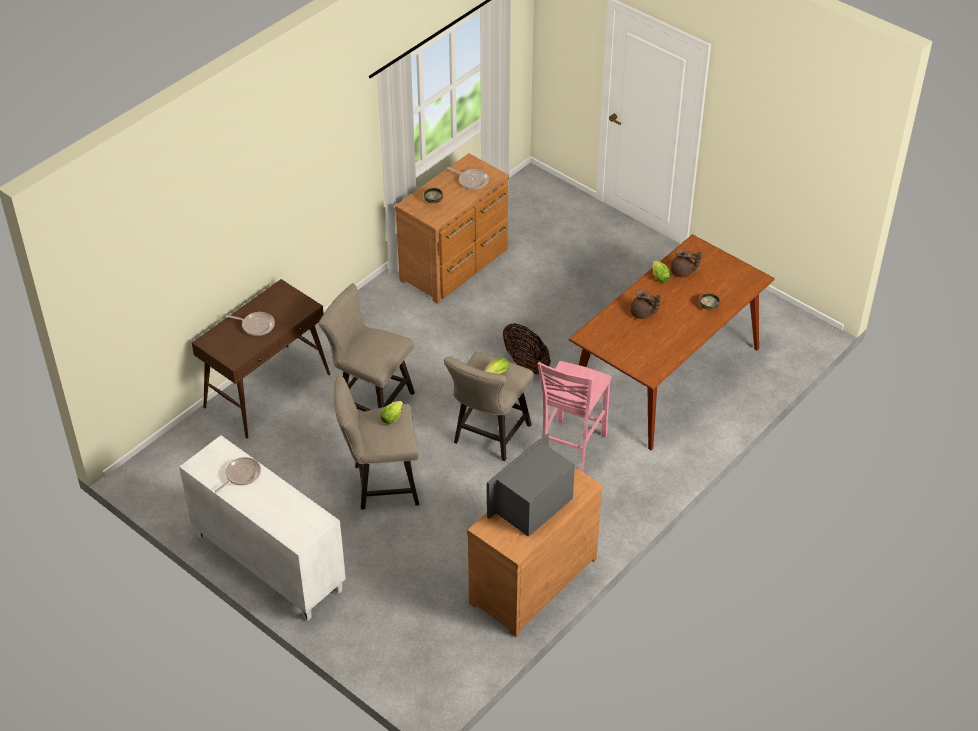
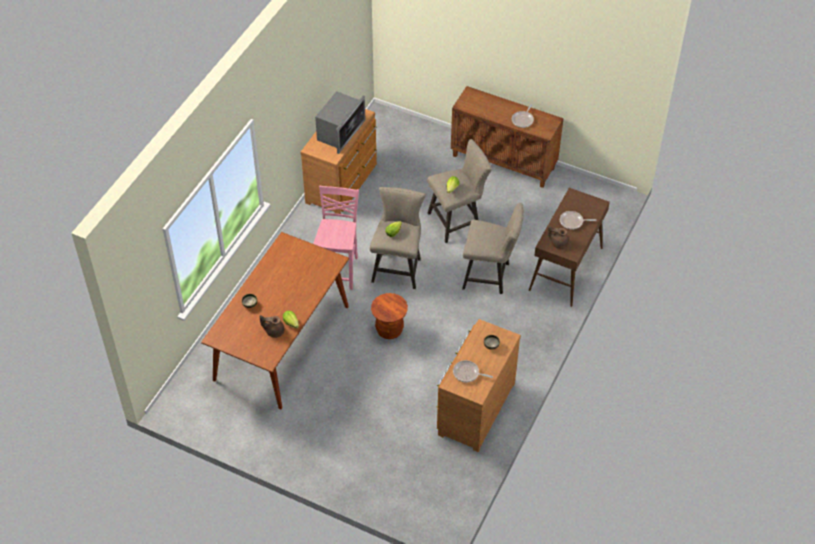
camera: 165 degrees right, 5 degrees up
(267, 563) = (504, 162): white cabinet -> brown cabinet
(526, 363) = (389, 330): basket -> brown stool
(642, 314) = (299, 288): brown teapot -> brown teapot (558, 243)

